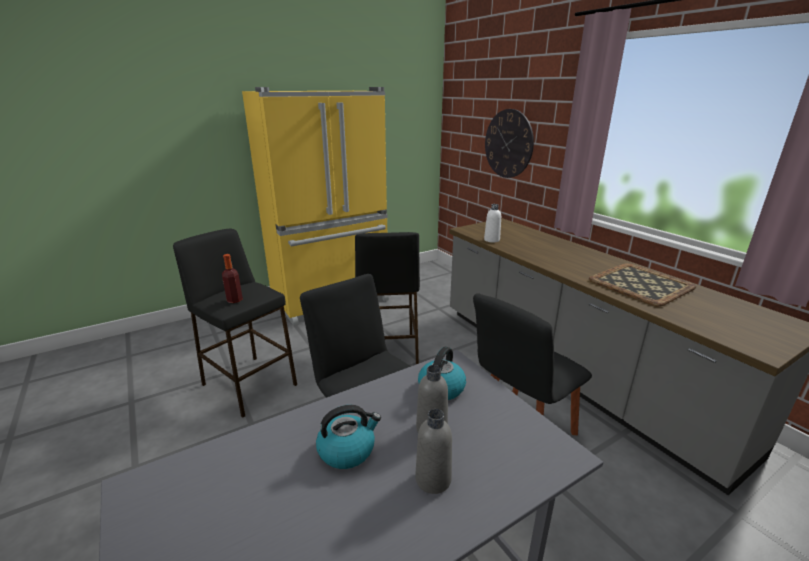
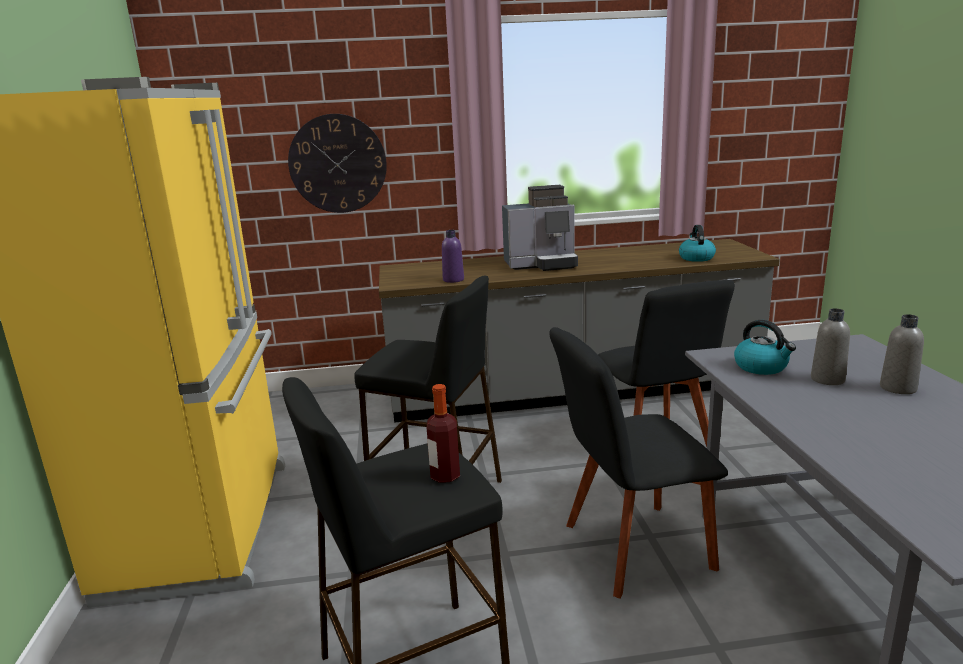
camera: 65 degrees left, 5 degrees down
(347, 450) = (864, 418): kettle -> kettle (696, 258)
(491, 240) = (453, 280): white bottle -> purple bottle
(566, 257) = (542, 264): none -> coffee machine
(641, 284) = (628, 257): tray -> none

